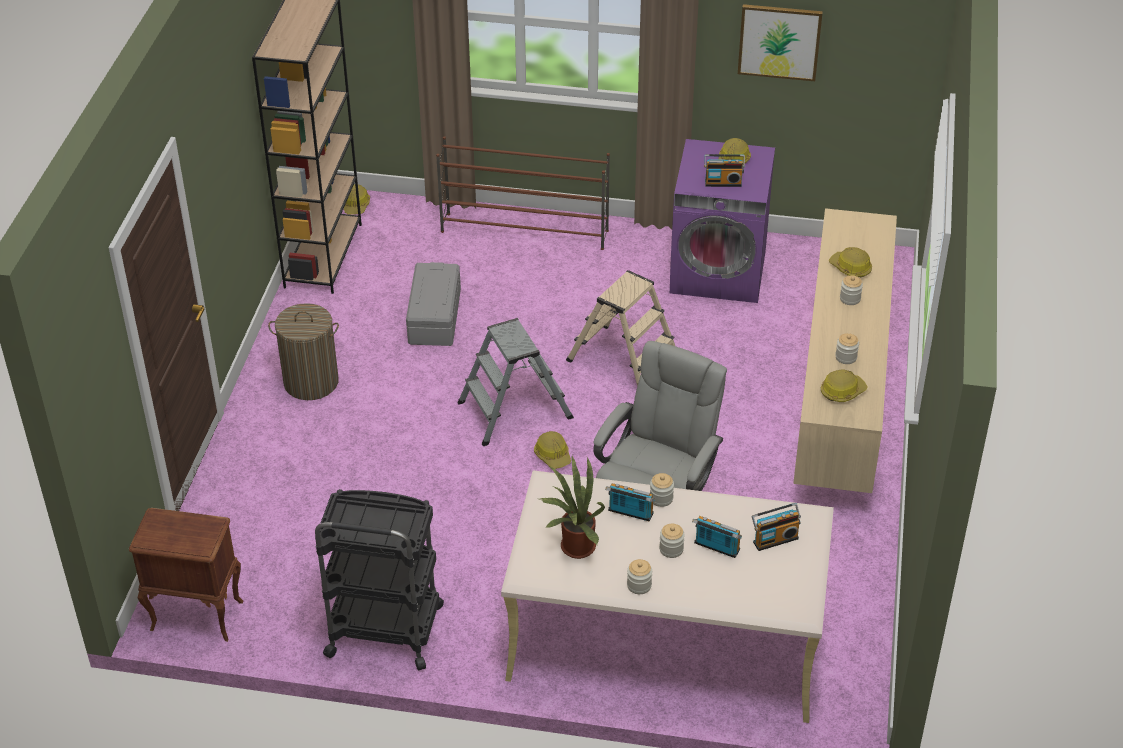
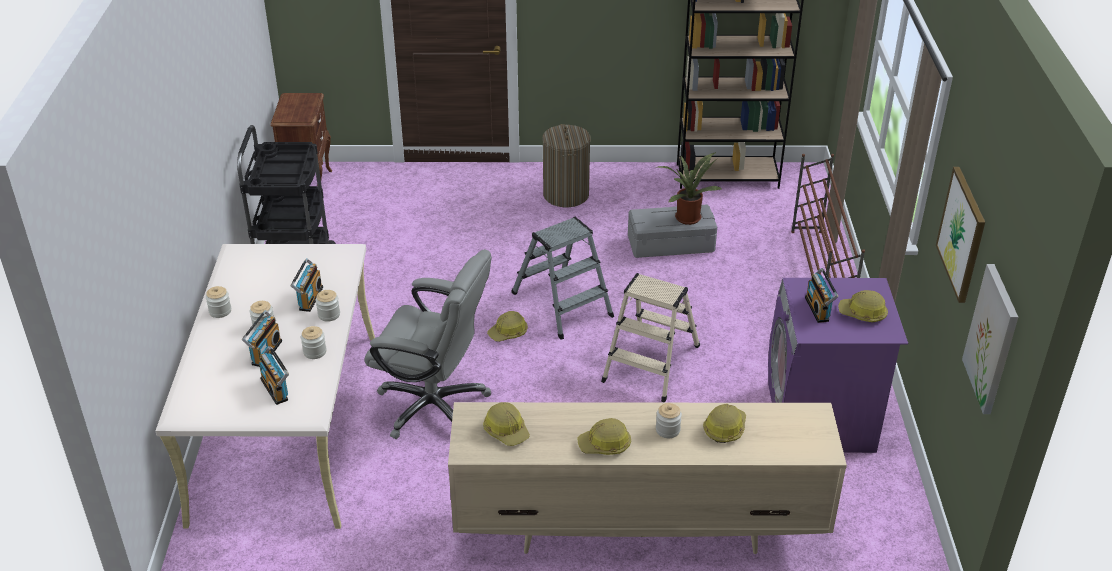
camera: 80 degrees right, 5 degrees down
(355, 205) = (804, 182): hard hat -> hard hat (605, 445)
(574, 547) = (267, 272): potted plant -> potted plant (687, 216)
(846, 357) = (564, 431): jar -> jar (315, 352)
(884, 69) = (992, 339): none -> picture

